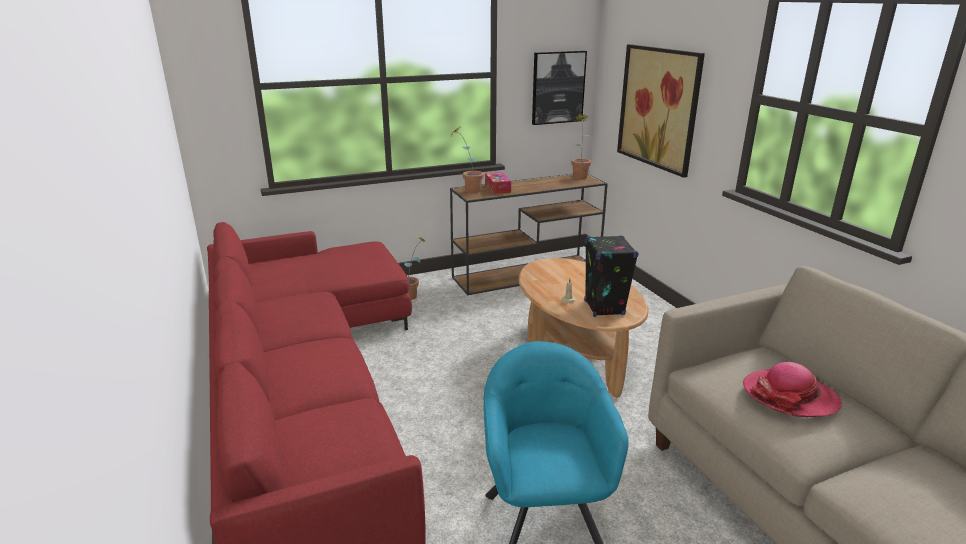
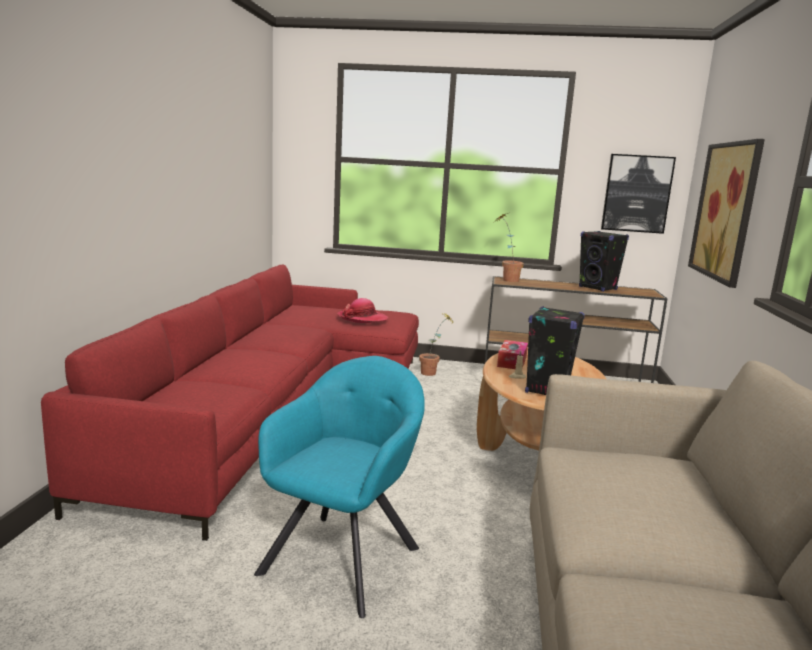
camera: 30 degrees right, 10 degrees down
(497, 188) = (538, 282): tissue box -> tissue box (512, 361)
(548, 183) = (598, 288): none -> black speaker
(579, 176) = (644, 290): potted plant -> none
(790, 396) = (638, 491): hat -> hat (362, 318)

